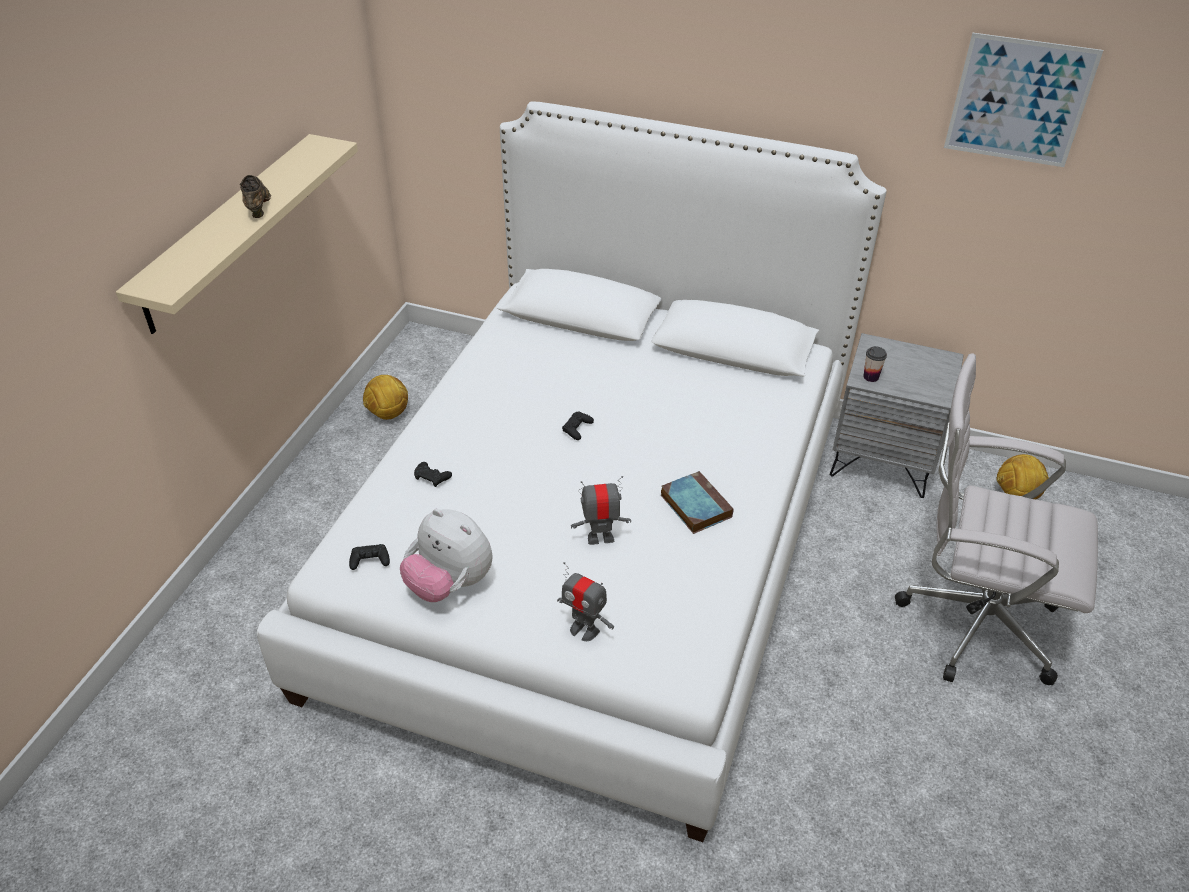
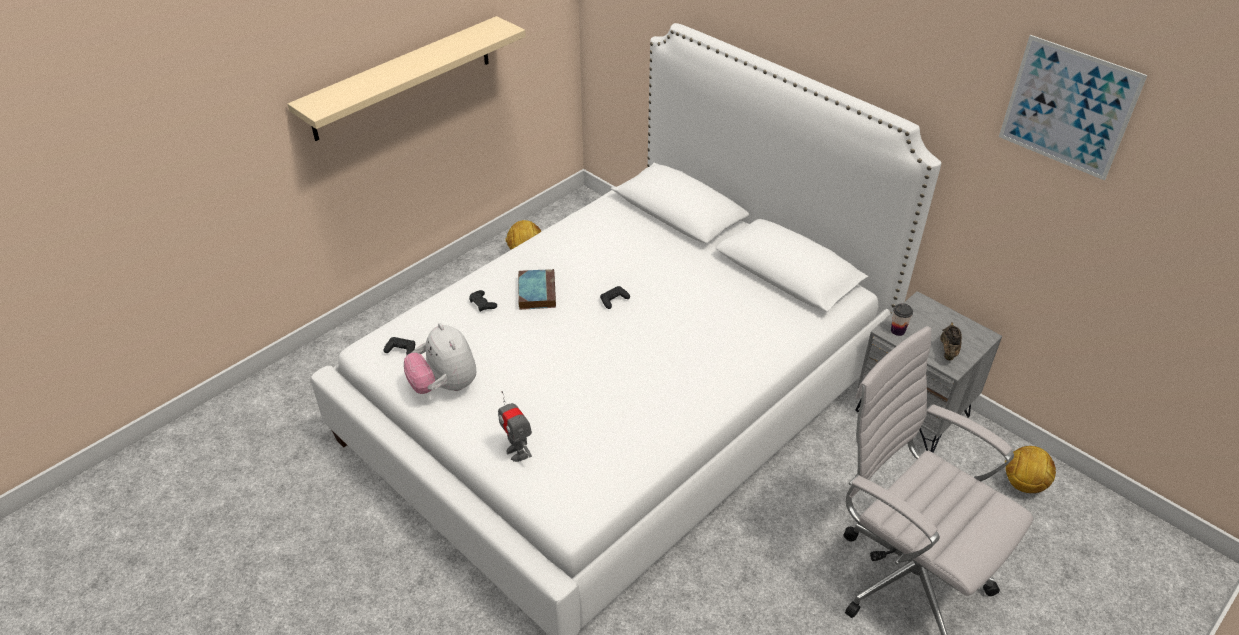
camera: 25 degrees right, 0 degrees up
(258, 208) = (420, 65): brown shoe -> brown shoe (948, 349)
(600, 538) = (576, 389): toy robot -> none
(694, 505) = (666, 388): book -> book (536, 292)

